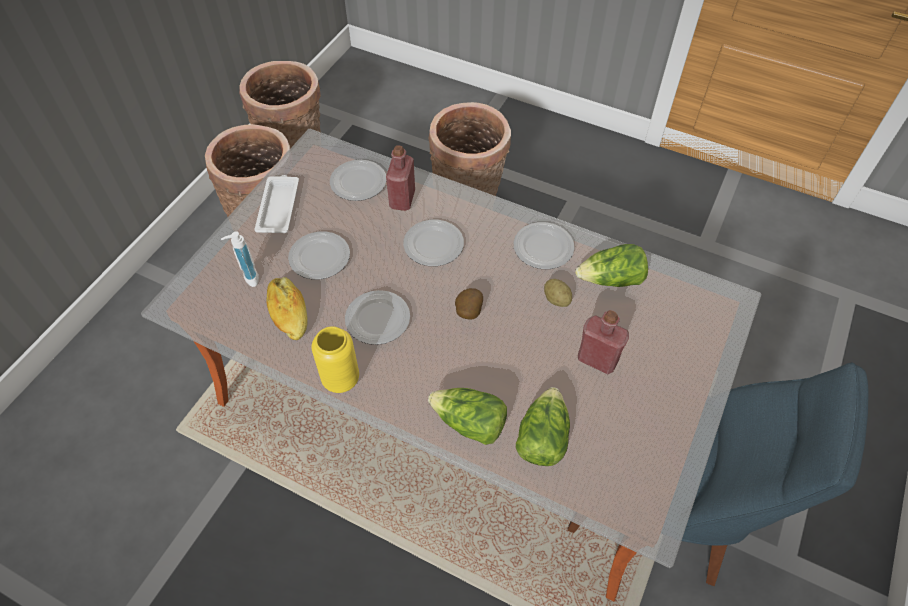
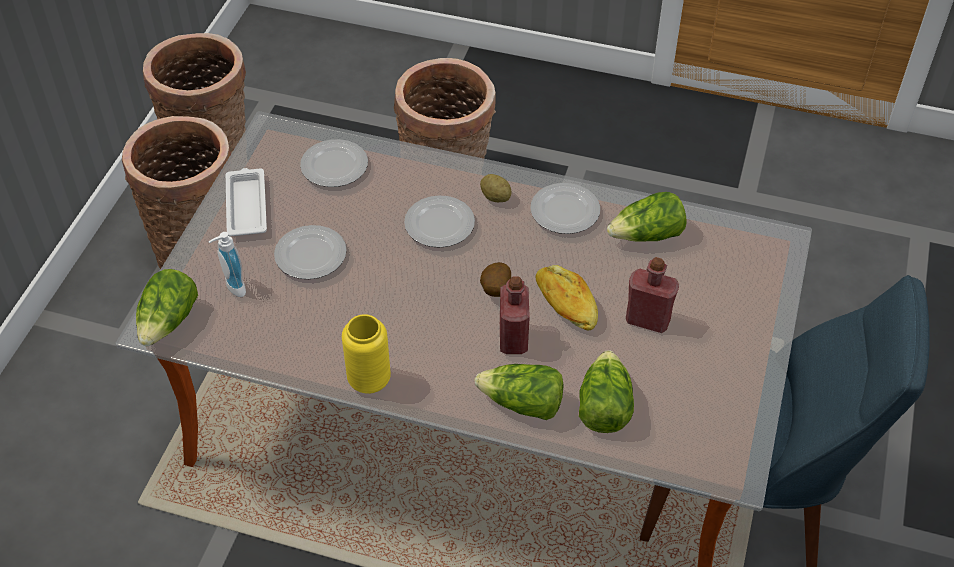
camera: 10 degrees left, 5 degrees down
(188, 300) = (169, 322): none -> lettuce
(288, 313) = (291, 320): bread -> bread (565, 305)
(377, 320) = (395, 313): plate -> none
(402, 199) = (391, 179): red bottle -> red bottle (513, 338)
(556, 299) = (591, 264): potato -> potato (495, 197)

